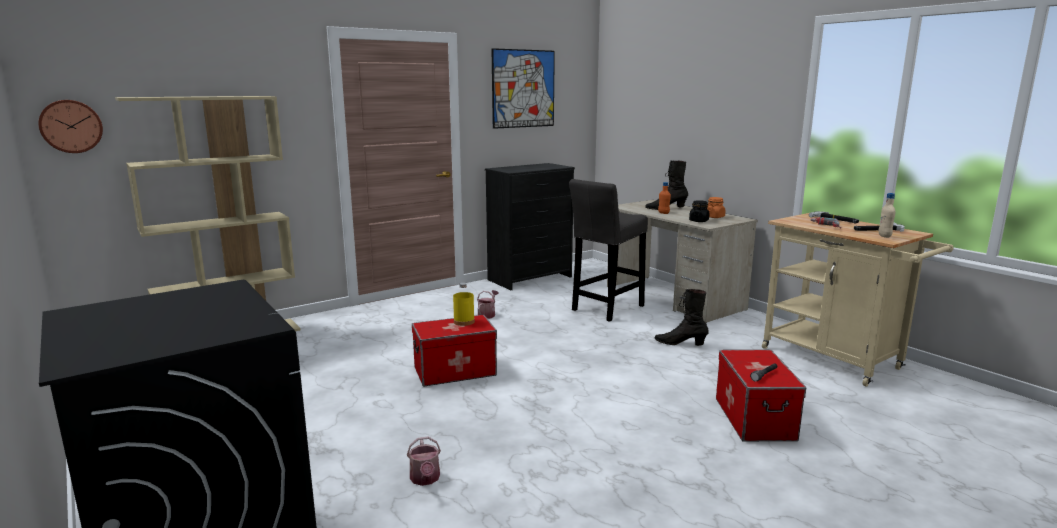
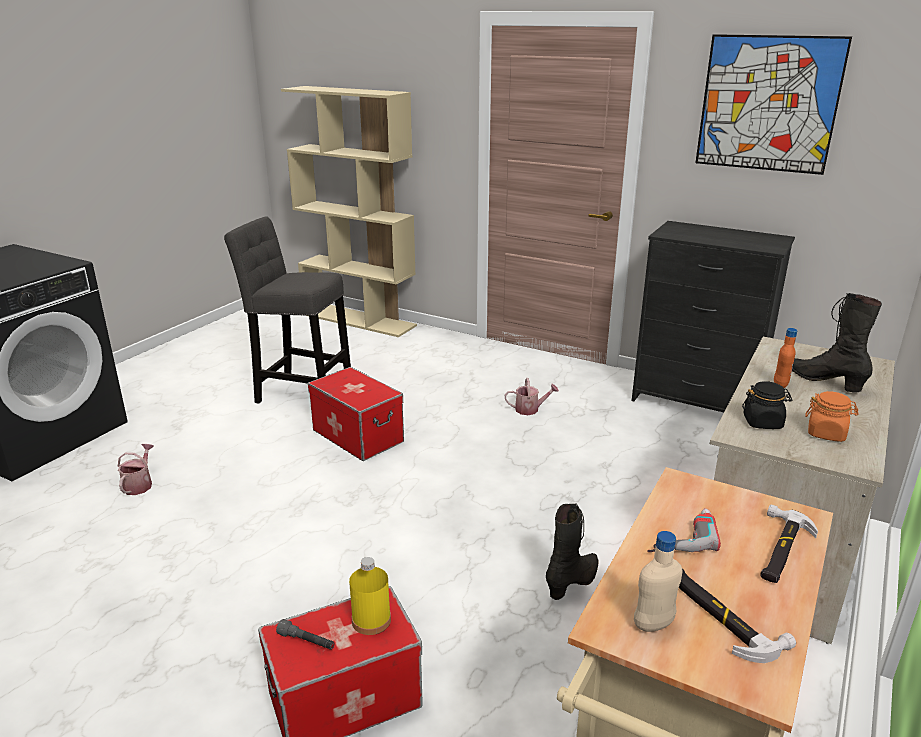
camera: 65 degrees right, 10 degrees up
(71, 126) = (285, 108): wall clock -> none
(425, 479) = (139, 484): watering can -> watering can turned 135 degrees clockwise
(464, 322) = (371, 389): yellow bottle -> yellow bottle (371, 620)
(606, 309) = (647, 486): grey stool -> grey stool (300, 394)
(680, 343) = (573, 582): black boot -> black boot turned 45 degrees clockwise

